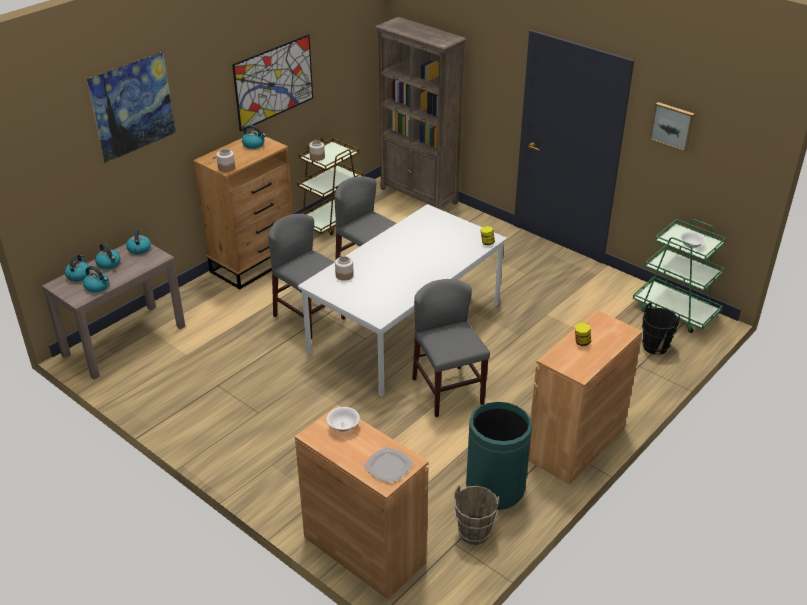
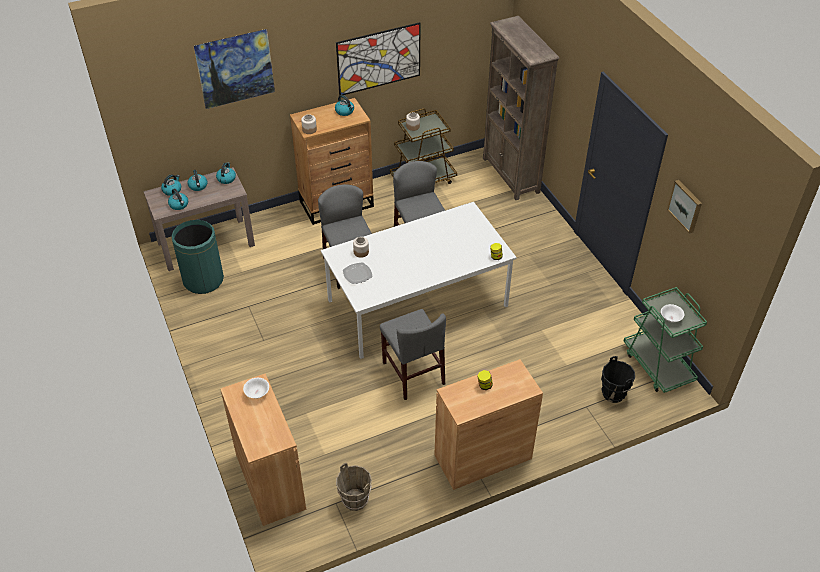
camera: 25 degrees right, 10 degrees up
(389, 466) = (266, 438): plate -> plate (357, 274)
(448, 391) = (413, 373): grey chair -> grey chair turned 150 degrees clockwise
(495, 489) = (394, 471): green trash can -> green trash can (203, 280)

